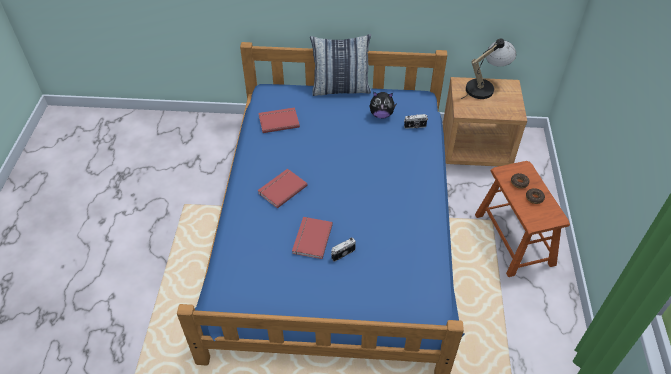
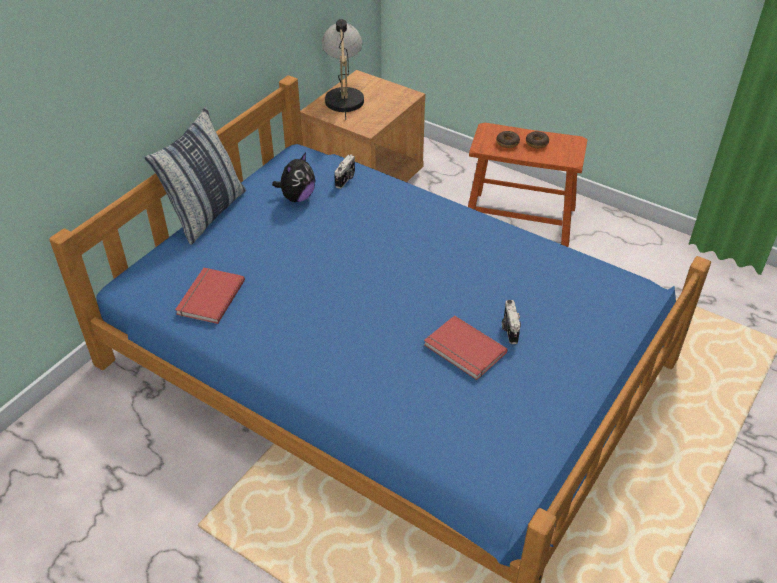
camera: 60 degrees left, 5 degrees down
(281, 189) = (349, 346): red book -> none

